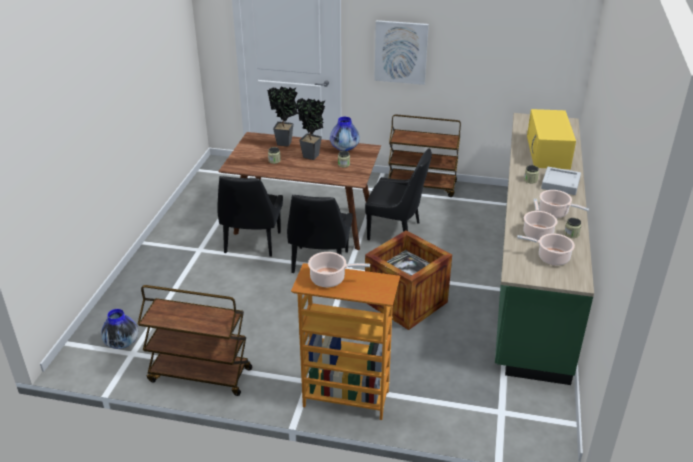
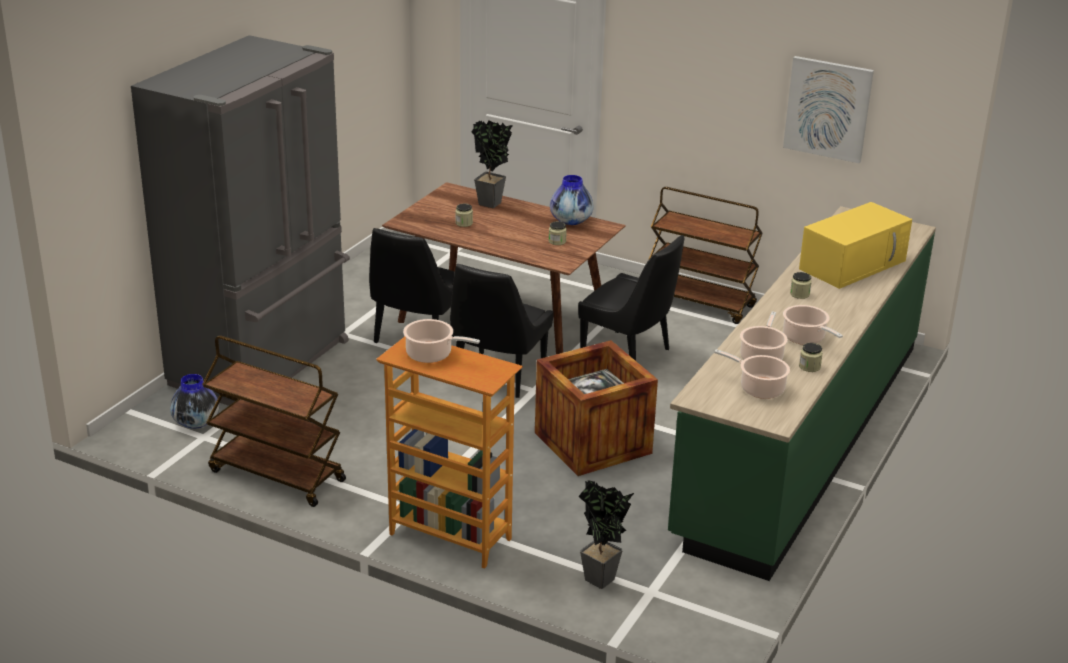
camera: 15 degrees right, 5 degrees down
(153, 284) = (264, 363): none -> grey fridge
(312, 157) = (519, 226): potted plant -> potted plant (601, 582)
(401, 52) = (684, 96): picture -> picture (828, 109)
(548, 152) = (853, 264): yellow microwave -> yellow microwave turned 150 degrees counterclockwise
(560, 184) = (841, 305): grey tray -> none

